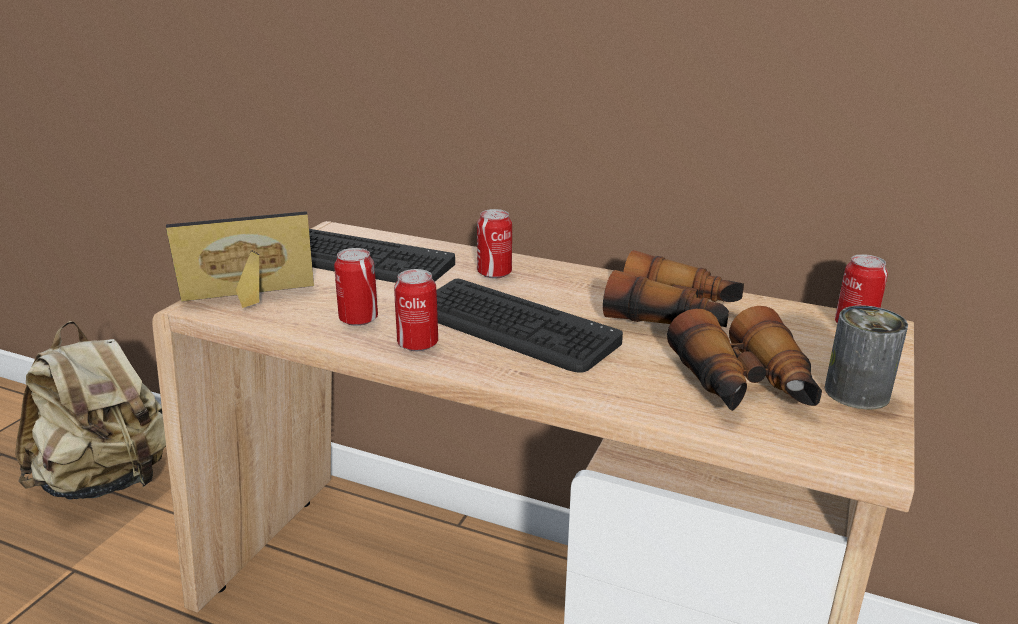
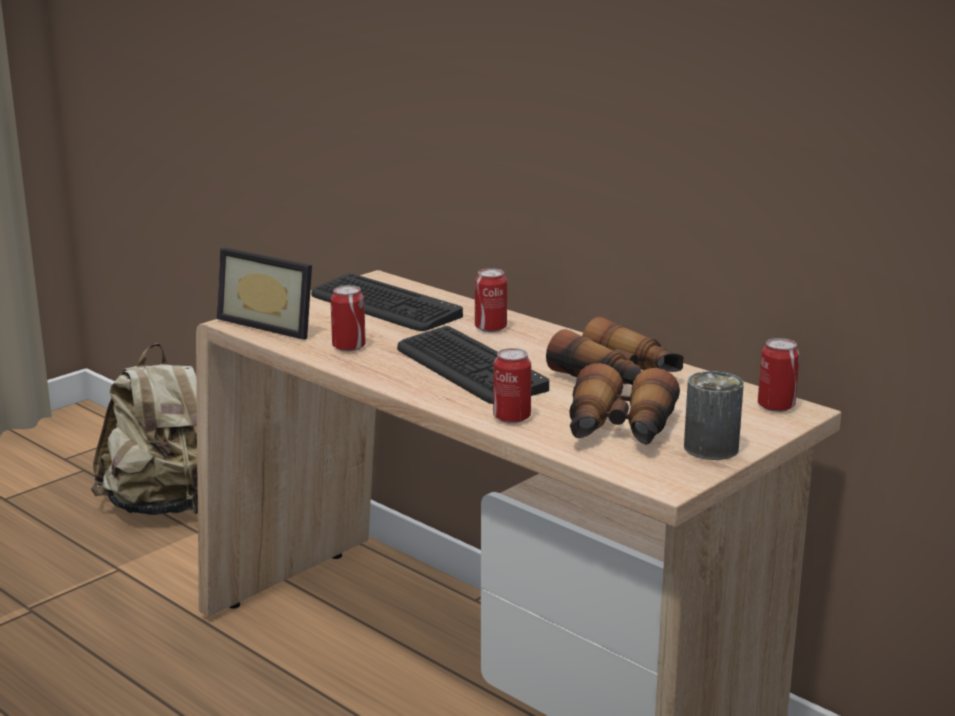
camera: 20 degrees right, 5 degrees down
(249, 301) = (273, 324): picture frame -> picture frame turned 150 degrees counterclockwise
(417, 344) = (382, 369): can -> can (511, 417)

